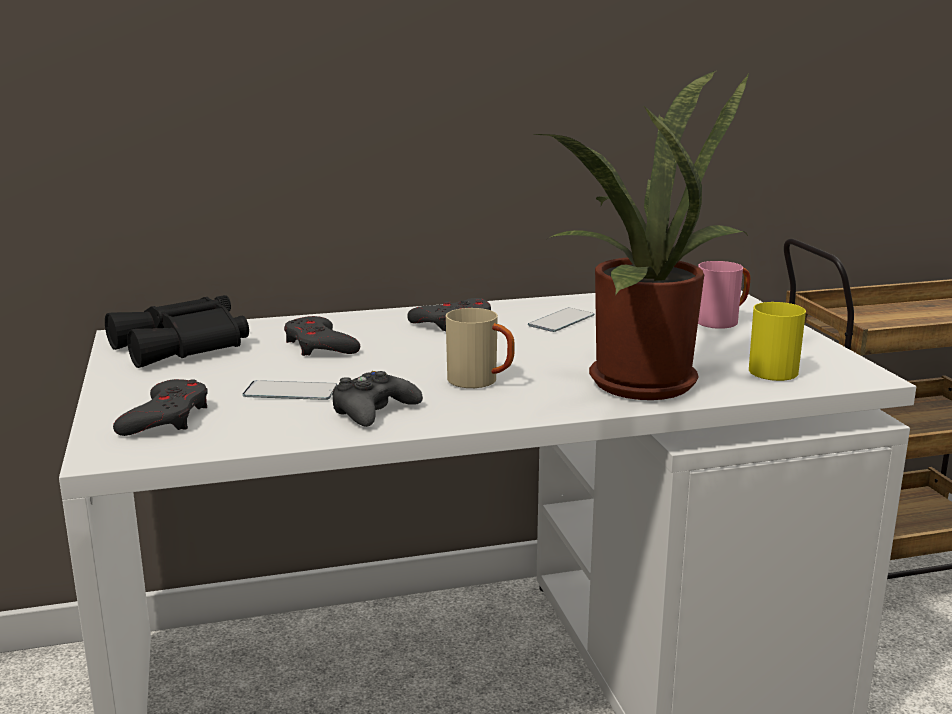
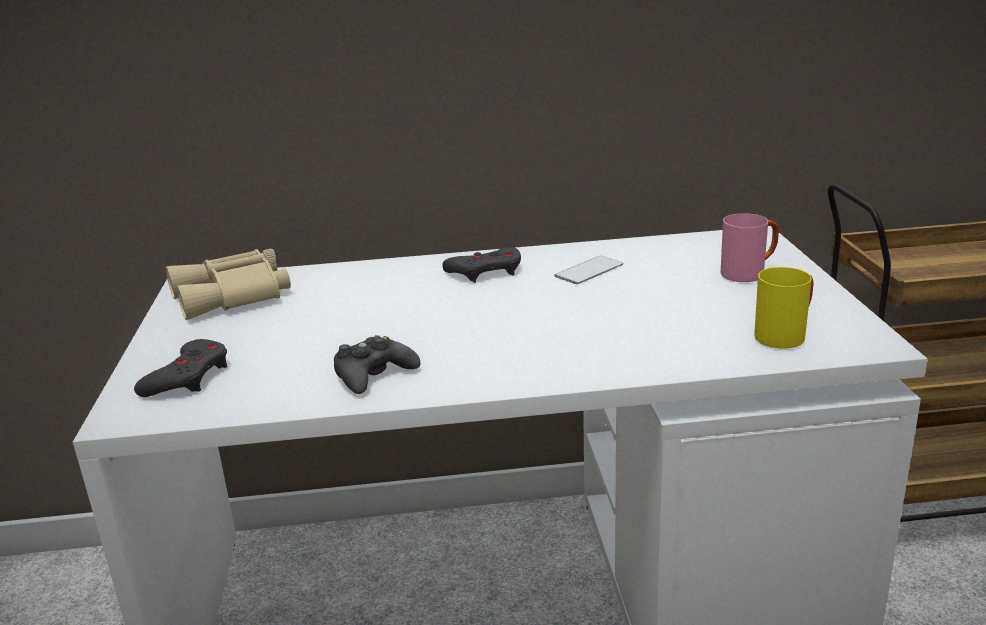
camera: 10 degrees right, 5 degrees up
(183, 346) = (234, 296): black binoculars -> beige binoculars
(290, 391) = (307, 350): phone -> none
(319, 345) = (353, 297): grey game controller -> none
(481, 382) = (486, 343): beige mug -> none
(633, 380) = (634, 344): potted plant -> none

